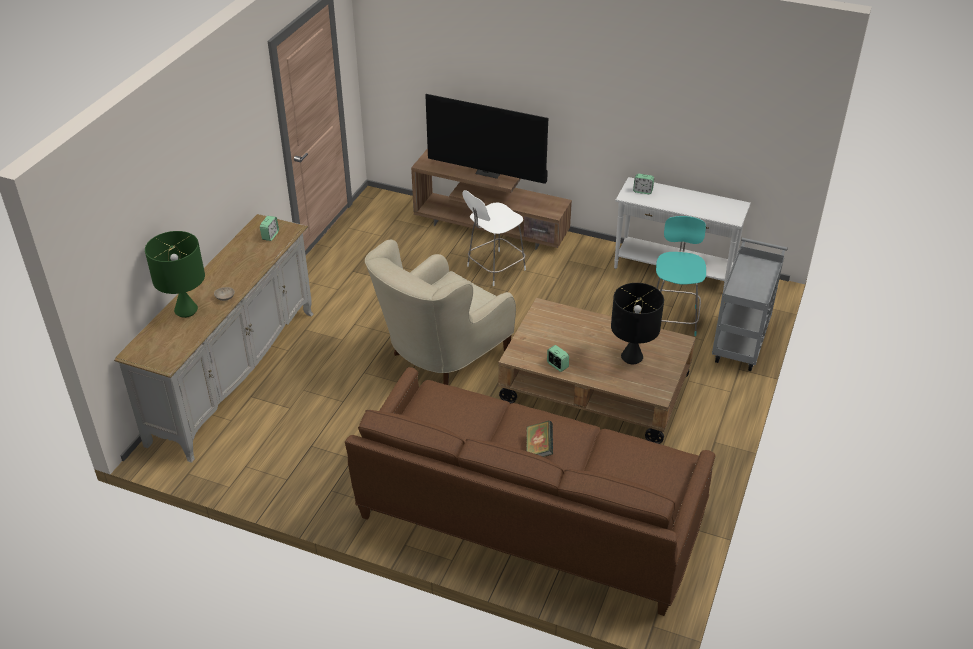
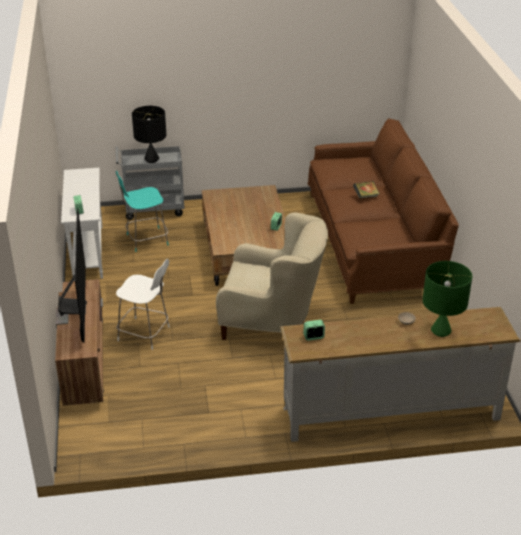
camera: 120 degrees left, 5 degrees down
(631, 358) = (243, 205): black table lamp -> black table lamp (151, 160)

